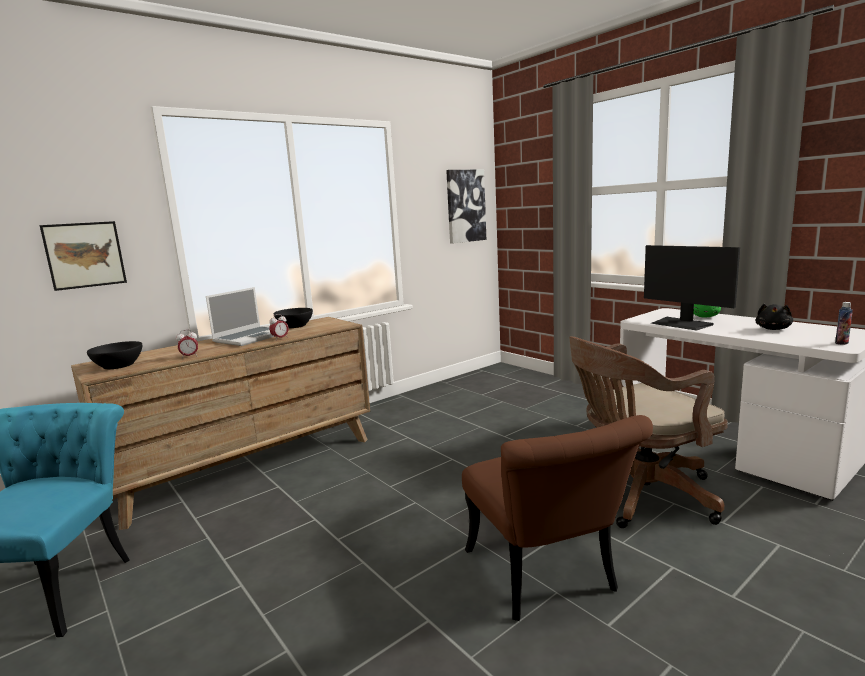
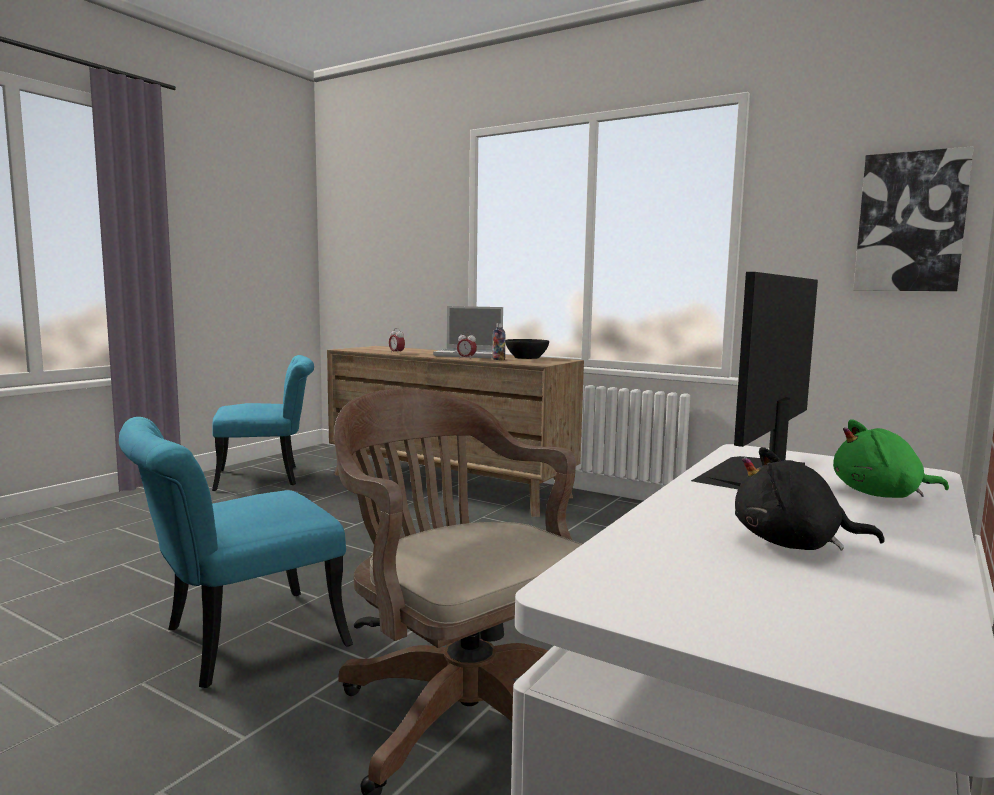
camera: 70 degrees right, 5 degrees down
(85, 255) = (412, 262): picture -> none
(118, 365) = (371, 349): black bowl -> none
(547, 579) = (236, 642): brown chair -> turquoise chair
(841, 343) = (653, 601): bottle -> bottle (498, 359)

